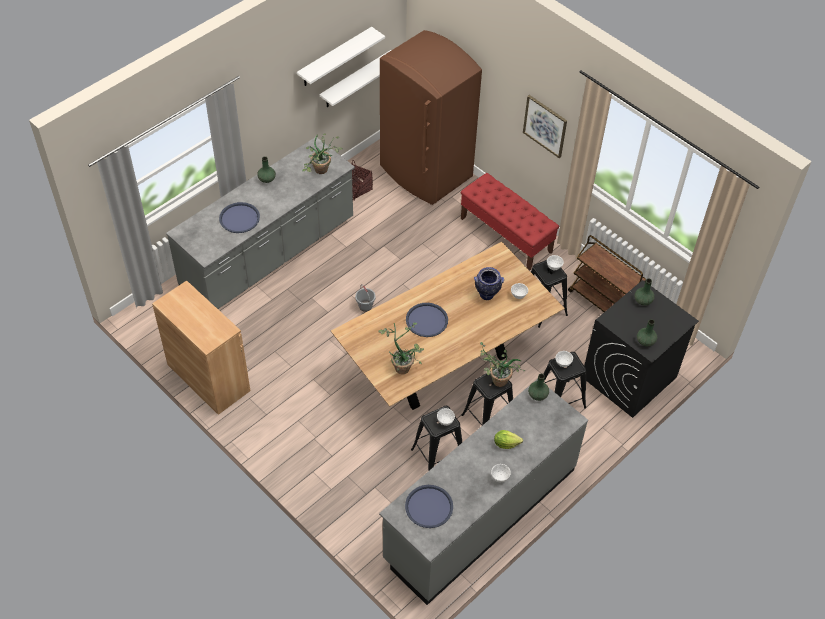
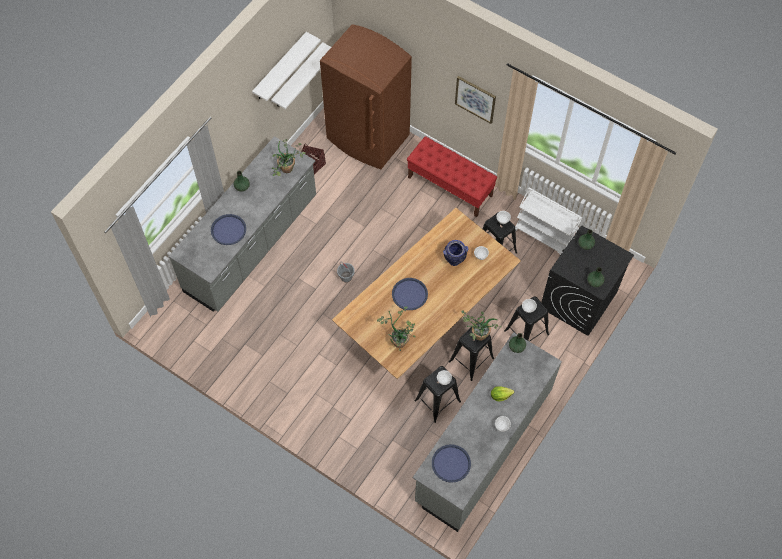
camera: 10 degrees left, 10 degrees up
(208, 377) = (230, 369): brown cabinet -> none
(604, 303) = (545, 235): brown cart -> white cart

